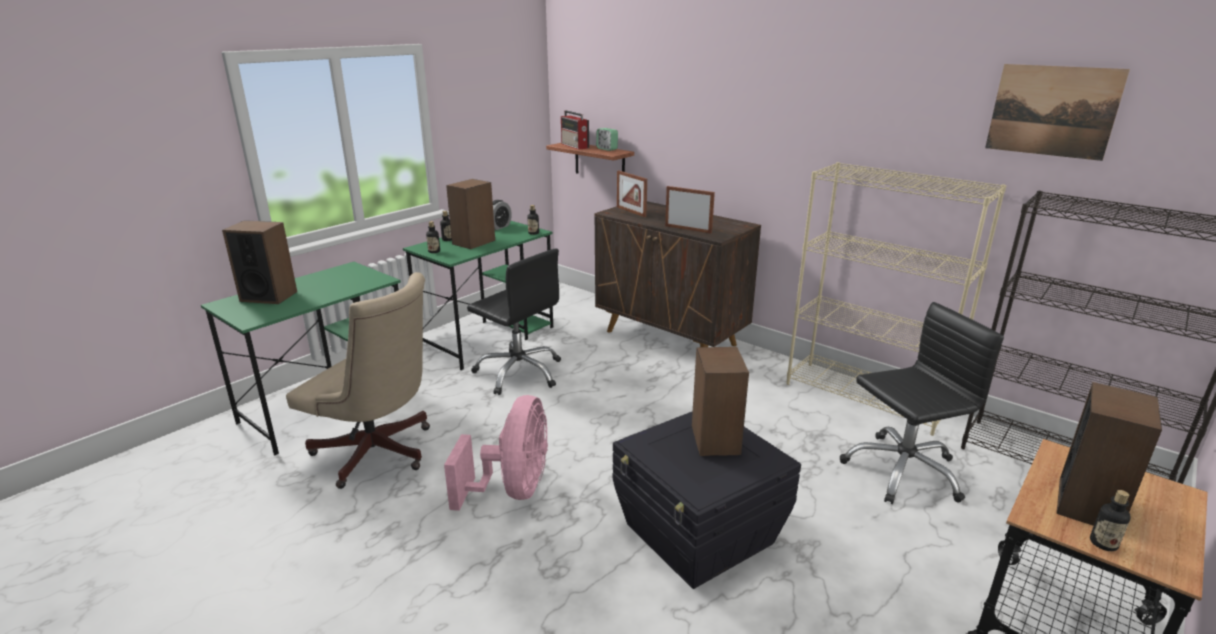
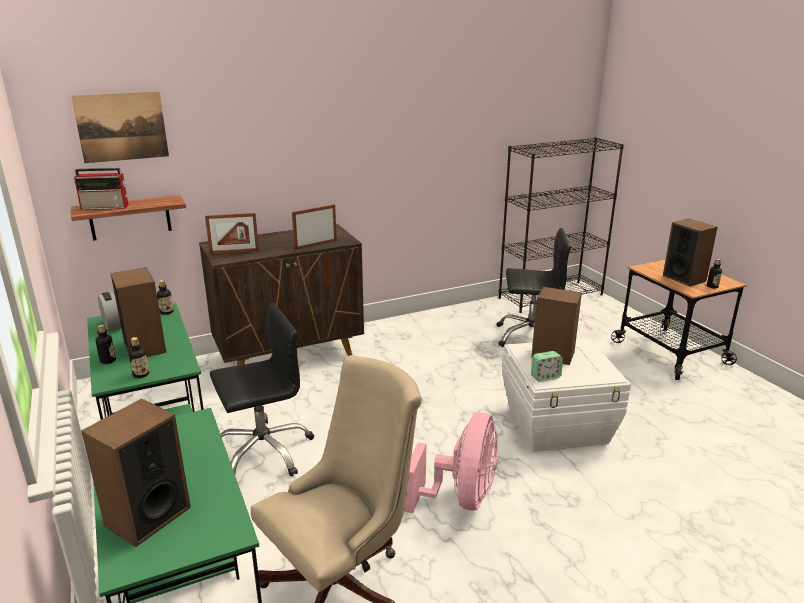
camera: 65 degrees left, 0 degrees up
(513, 489) = (461, 498): pink fan -> pink fan turned 75 degrees clockwise
(607, 149) = (149, 200): alarm clock -> alarm clock (545, 377)
(699, 534) = (558, 425): black storage box -> white storage box
(866, 397) = (447, 316): beige bookcase -> none
(902, 470) = (530, 336): black office chair -> black office chair turned 90 degrees clockwise
(1052, 111) = (504, 97): picture -> picture (122, 127)

